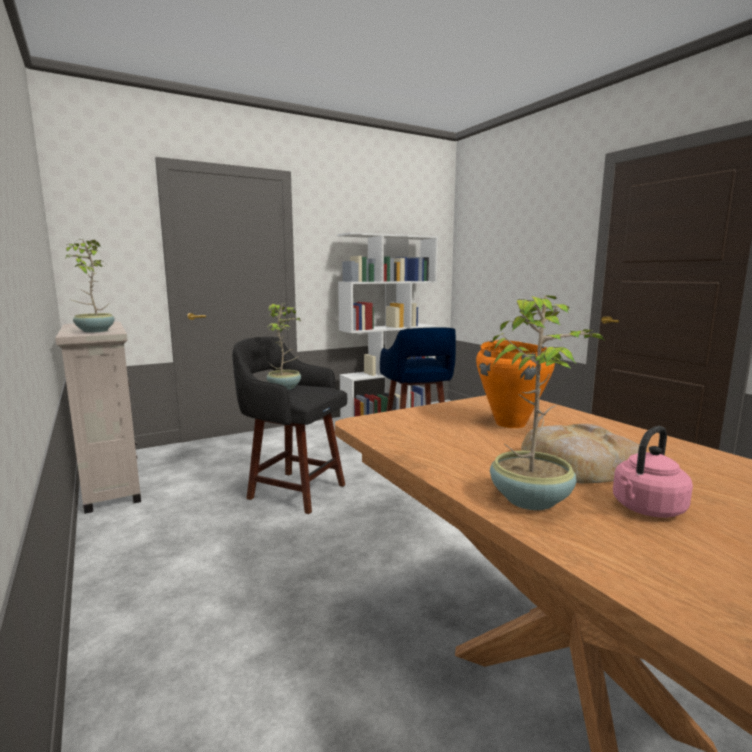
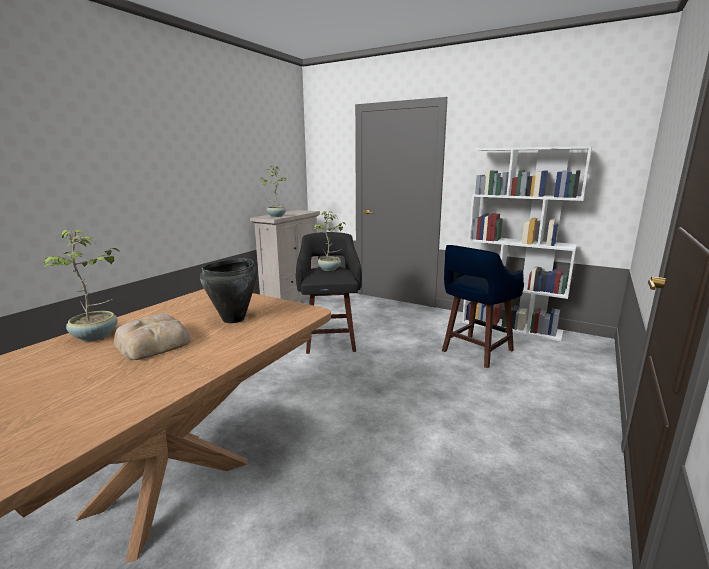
camera: 60 degrees right, 5 degrees up
(510, 423) = (234, 319): orange cooking pot -> black cooking pot
(646, 509) = (78, 361): pink kettle -> none

